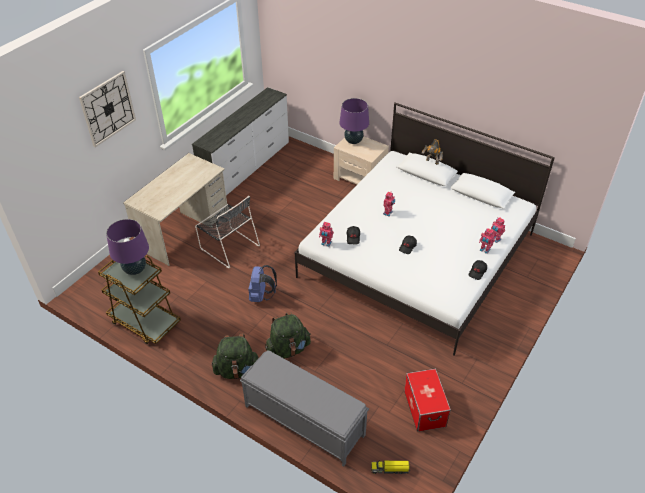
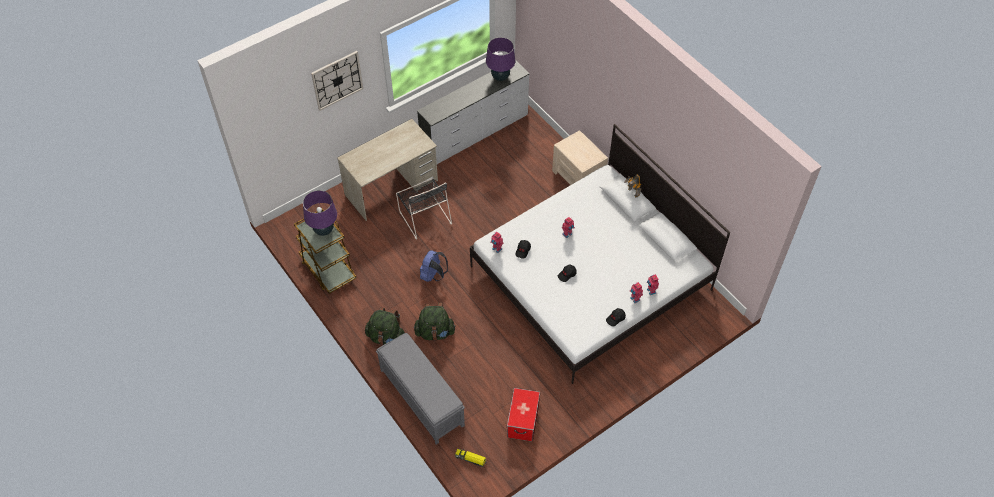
camera: 20 degrees right, 10 degrees up
(353, 141) = (576, 142): purple table lamp -> purple table lamp (500, 77)

